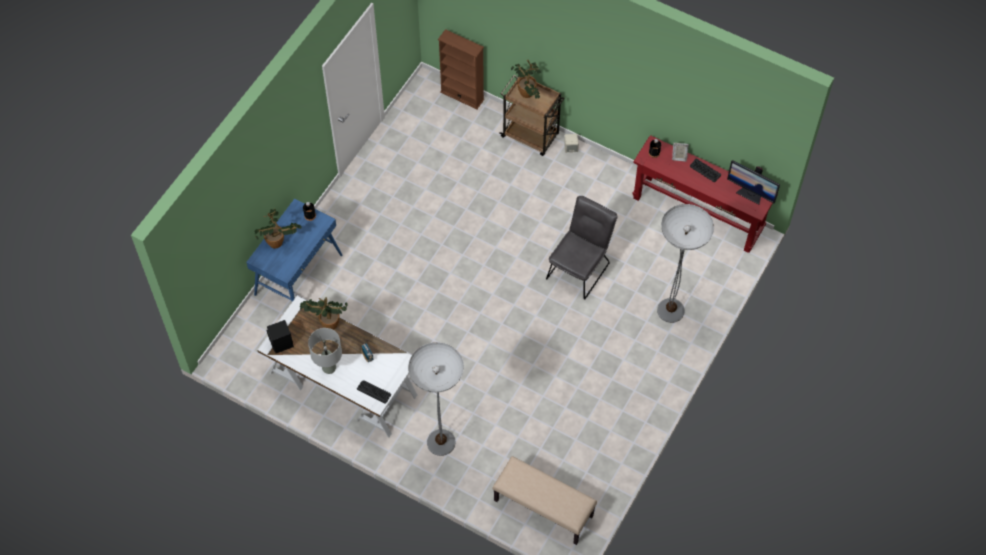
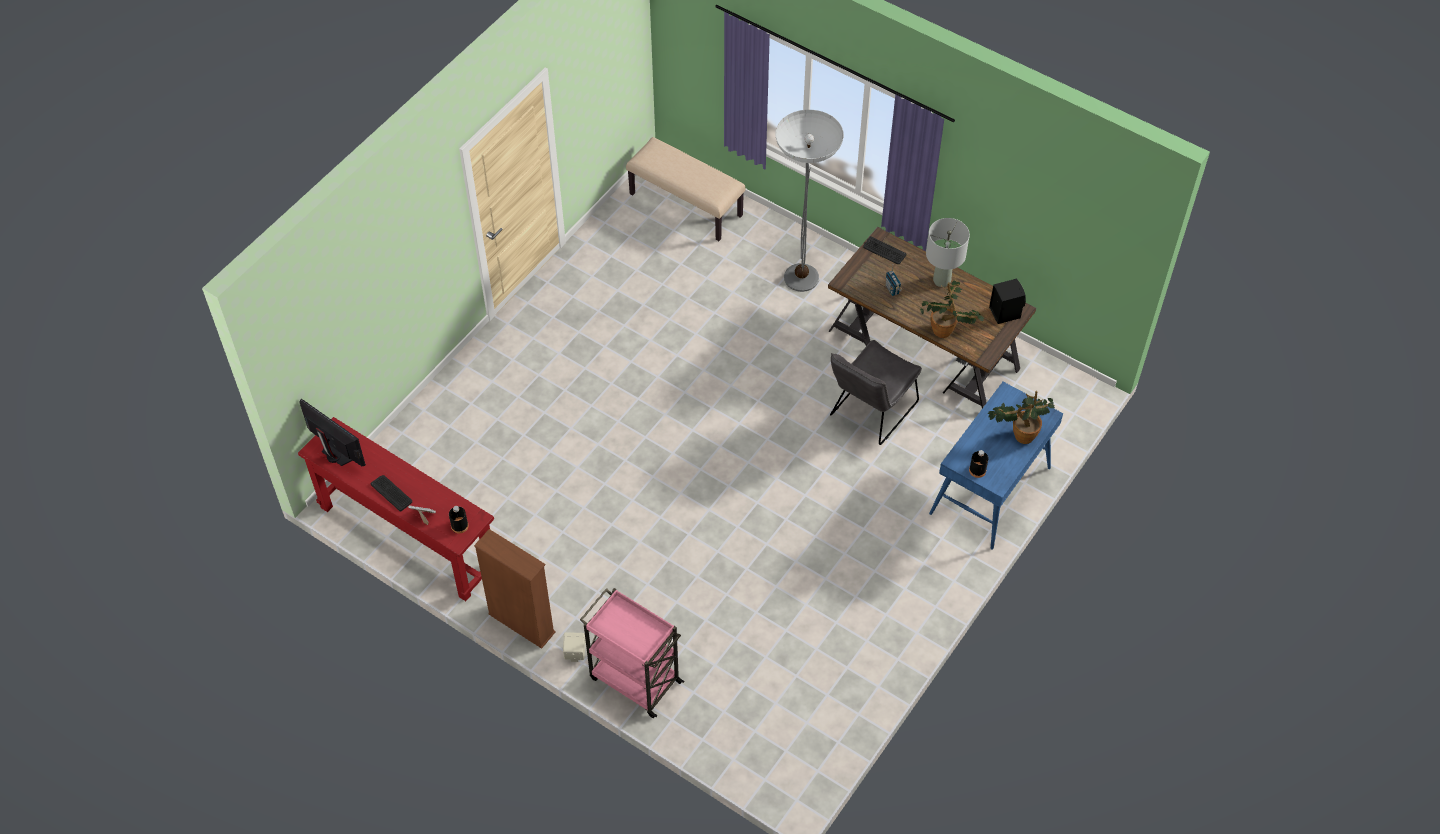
camera: 175 degrees left, 5 degrees down
(342, 384) = (924, 349): white desk -> brown desk
(462, 95) = (737, 761): brown bookcase -> brown bookcase (521, 623)
(527, 95) = (638, 631): potted plant -> none
(531, 136) = (634, 679): brown cart -> pink cart
(580, 268) = (593, 472): grey chair -> grey chair (870, 412)
(670, 310) = (482, 407): floor lamp -> none

